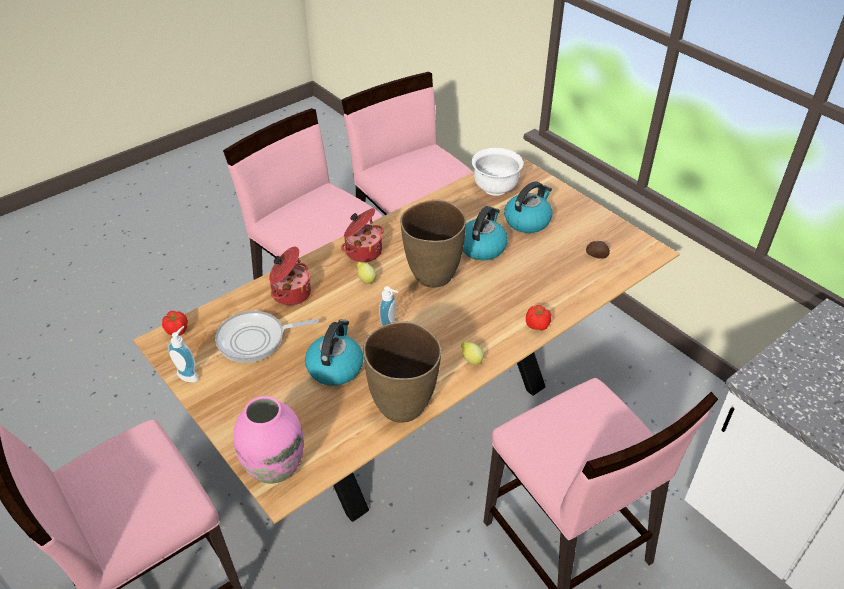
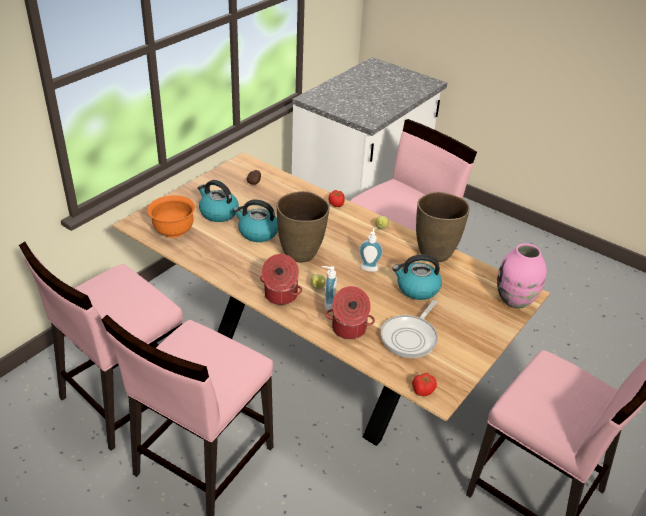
camera: 105 degrees left, 5 degrees down
(189, 374) = (464, 367): soap dispenser -> soap dispenser (327, 304)
(255, 340) = (410, 337): frying pan -> frying pan turned 60 degrees clockwise
(495, 188) = (173, 231): white bowl -> orange bowl

